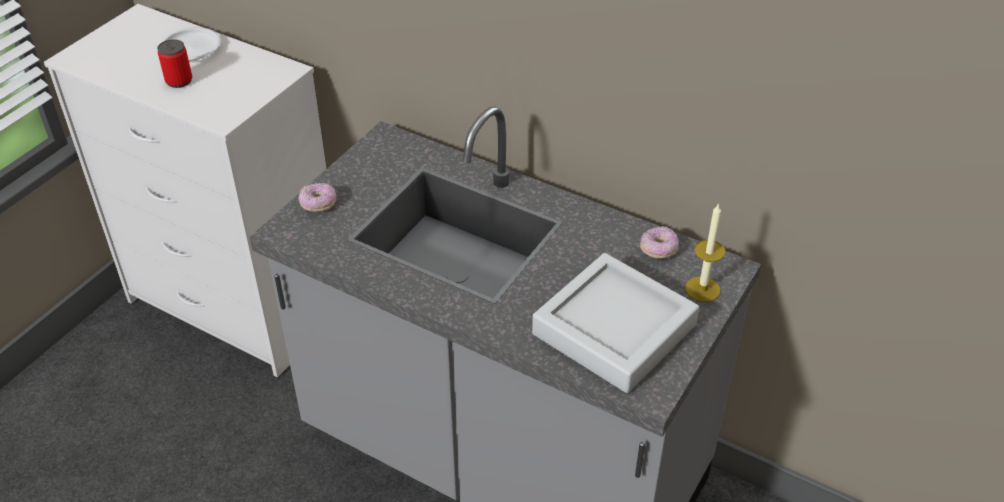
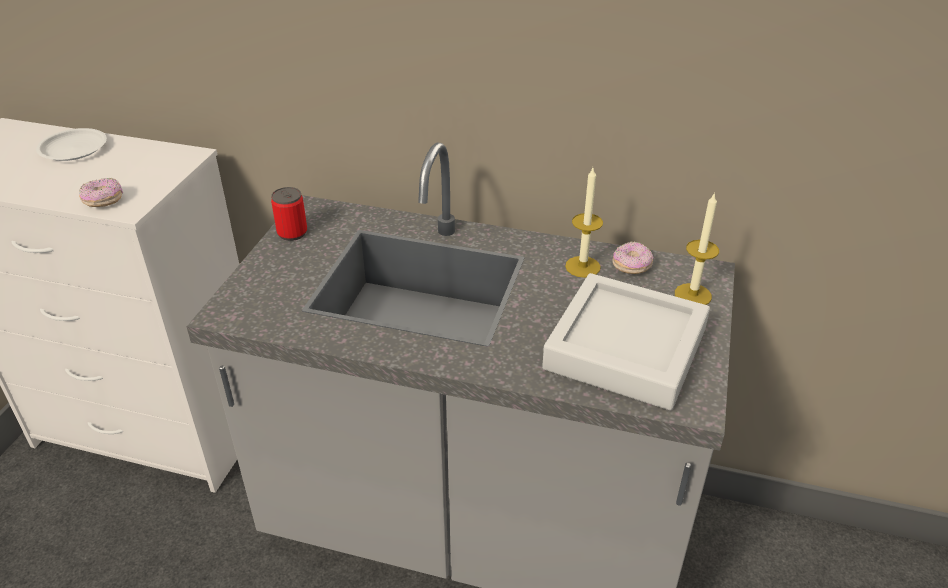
camera: 15 degrees left, 5 degrees down
(179, 81) = (66, 180): can -> can (292, 233)
(318, 204) = (257, 281): donut -> donut (103, 201)
(612, 242) = (582, 267): none -> candle

